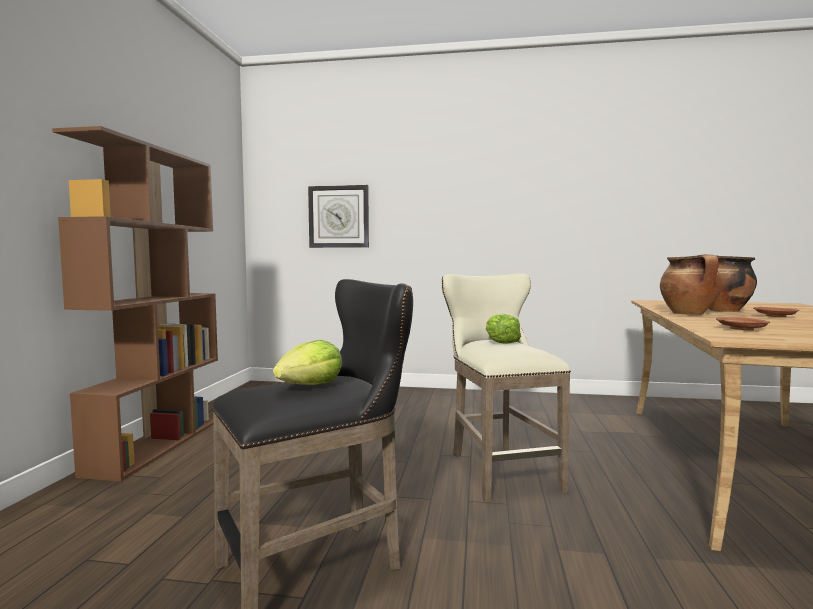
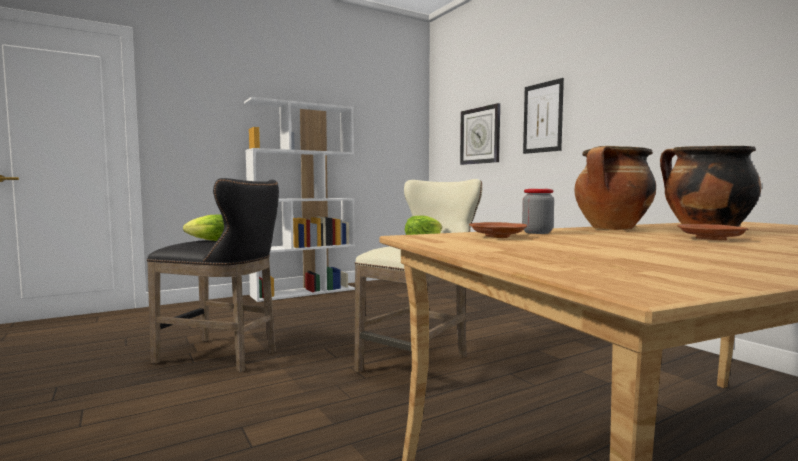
camera: 50 degrees right, 0 degrees up
(158, 444) = (304, 292): brown bookcase -> white bookcase
(426, 207) = (542, 117): none -> picture
(711, 322) = (537, 232): none -> jar

